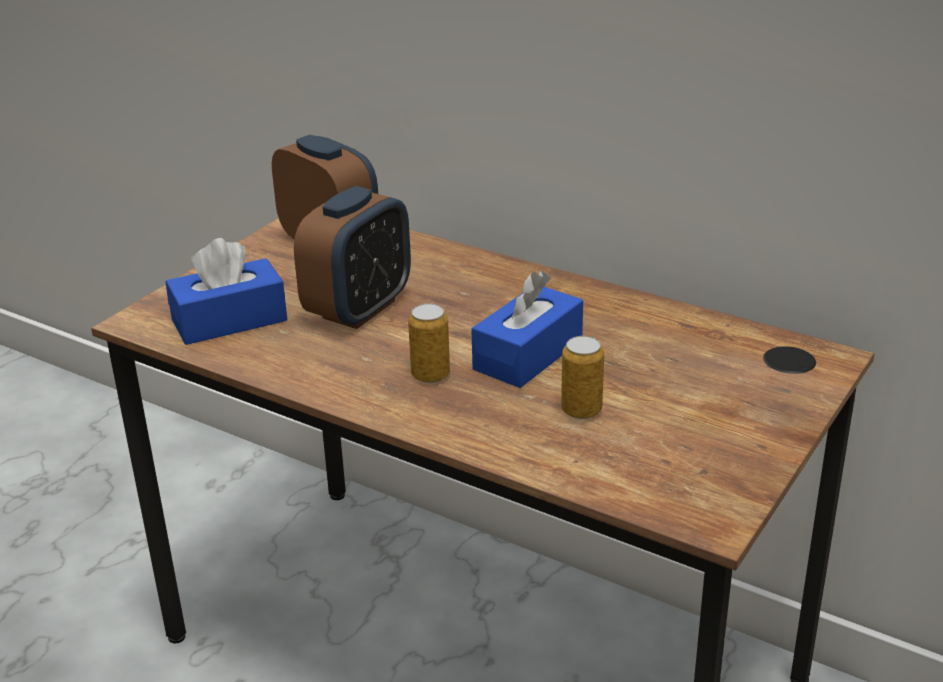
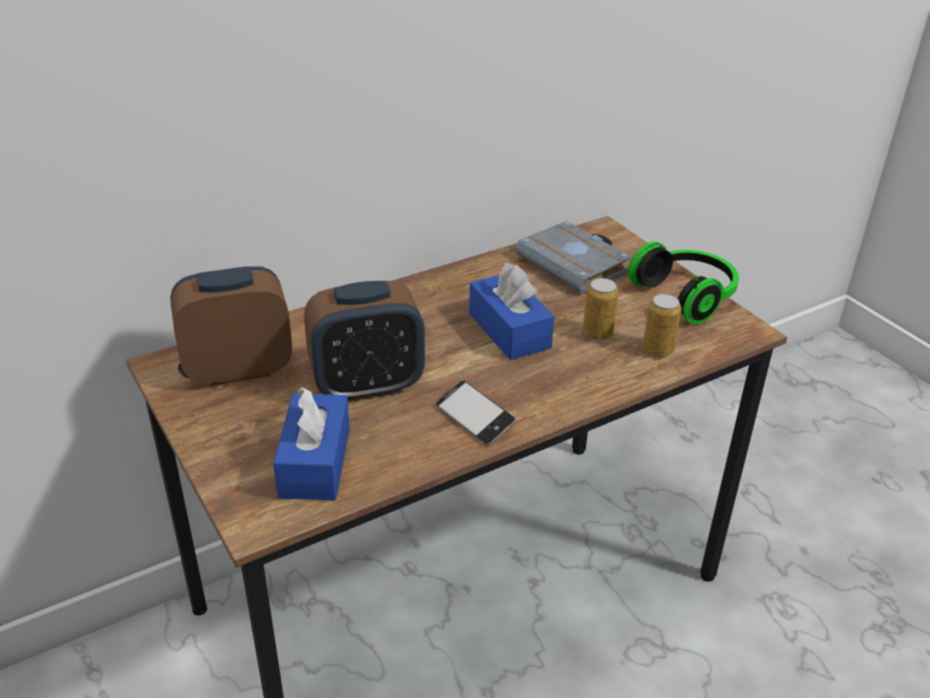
camera: 65 degrees left, 5 degrees up
(354, 377) = (474, 418): none -> phone
(359, 309) = (367, 386): alarm clock -> alarm clock turned 105 degrees clockwise
(430, 375) = (501, 381): can -> can (658, 350)
(717, 359) = (576, 264): none -> grey book
(743, 456) = (687, 296): none -> headphones

